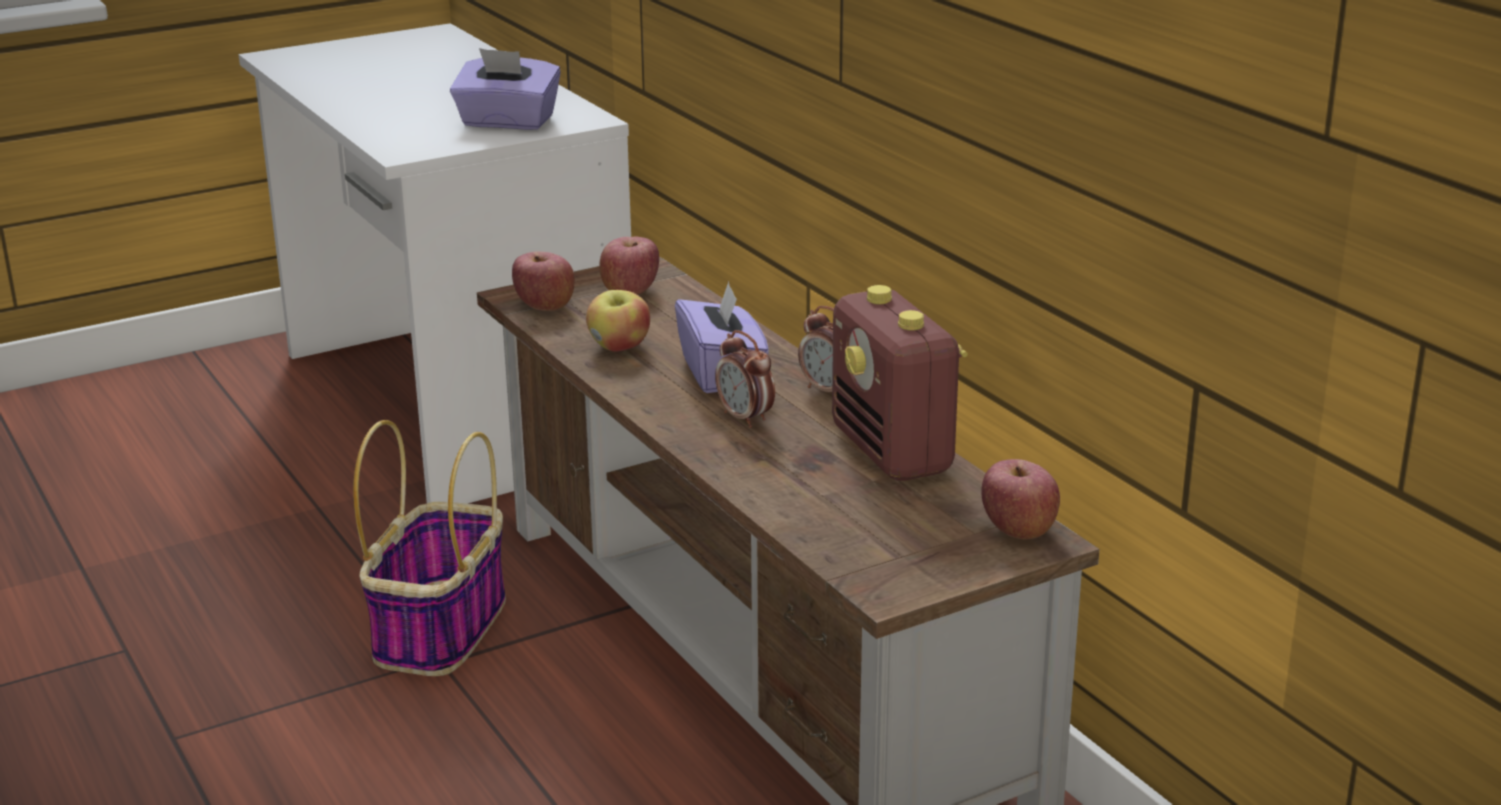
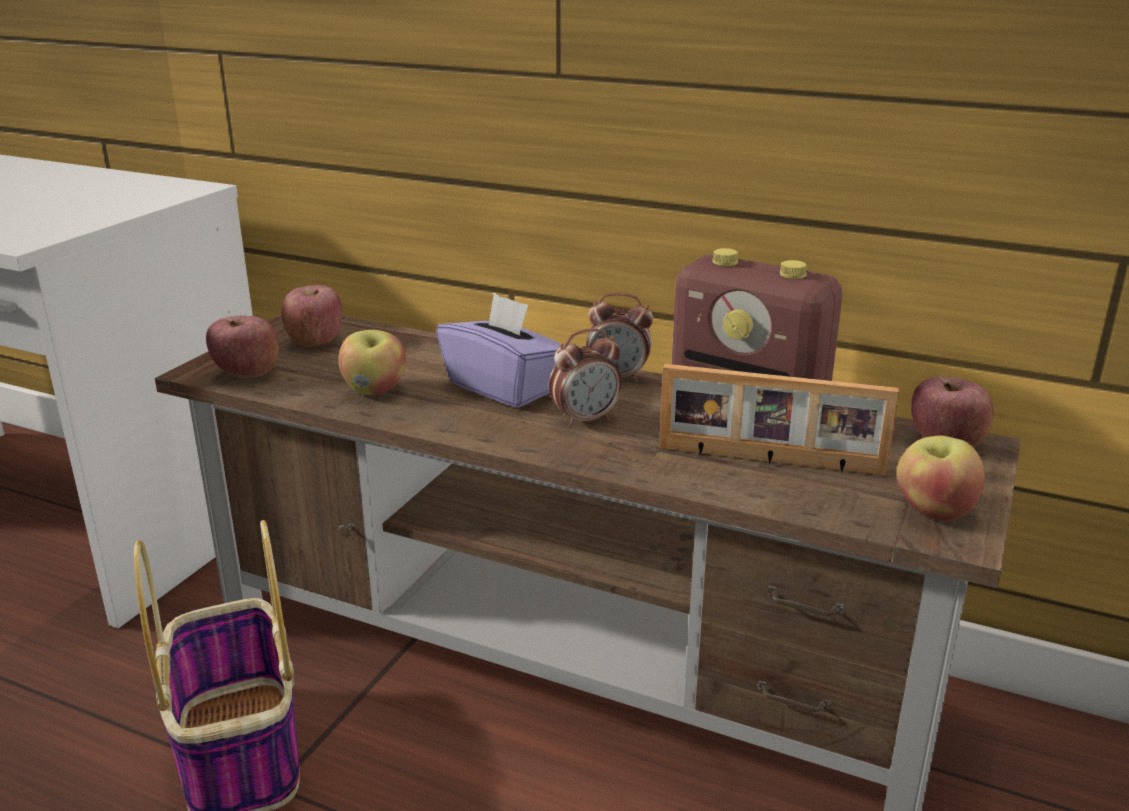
camera: 35 degrees left, 0 degrees up
(507, 122) = (107, 201): purple tissue box -> none
(745, 418) = (585, 420): alarm clock -> alarm clock turned 45 degrees counterclockwise
(839, 494) = (770, 461): none -> picture frame
(903, 570) = (933, 510): none -> apple

